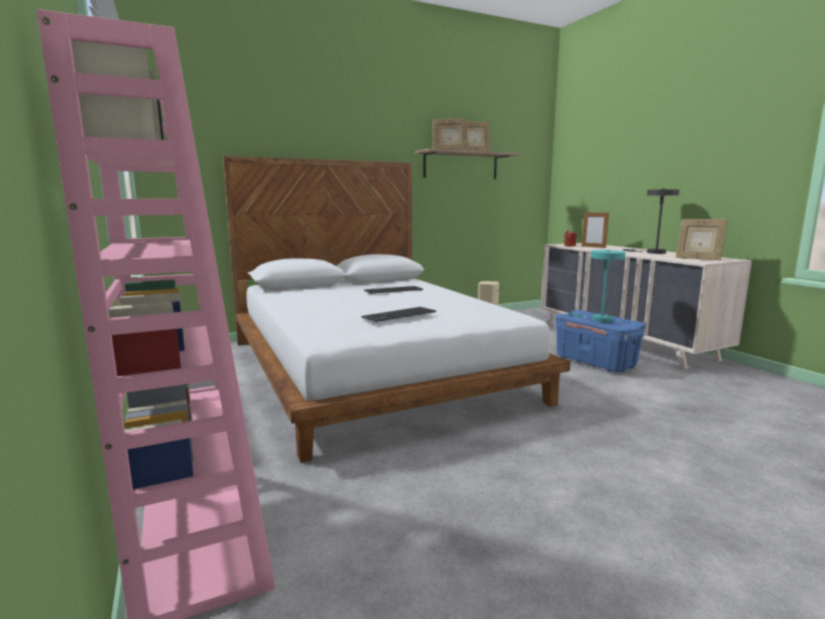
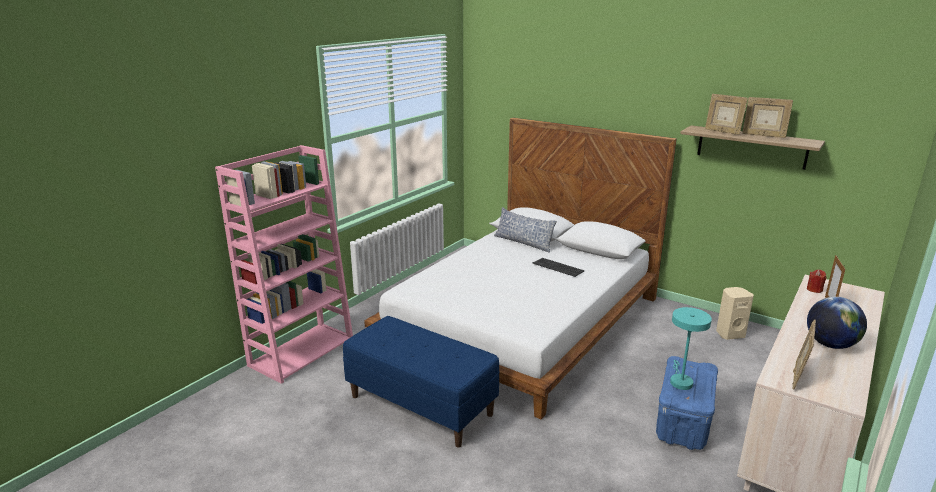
camera: 60 degrees right, 10 degrees up
(313, 289) = (523, 242): none -> pillow
(399, 315) = (473, 292): keyboard -> none
(480, 460) = (422, 405): none -> blue bench
(652, 252) = (830, 344): grey table lamp -> globe

